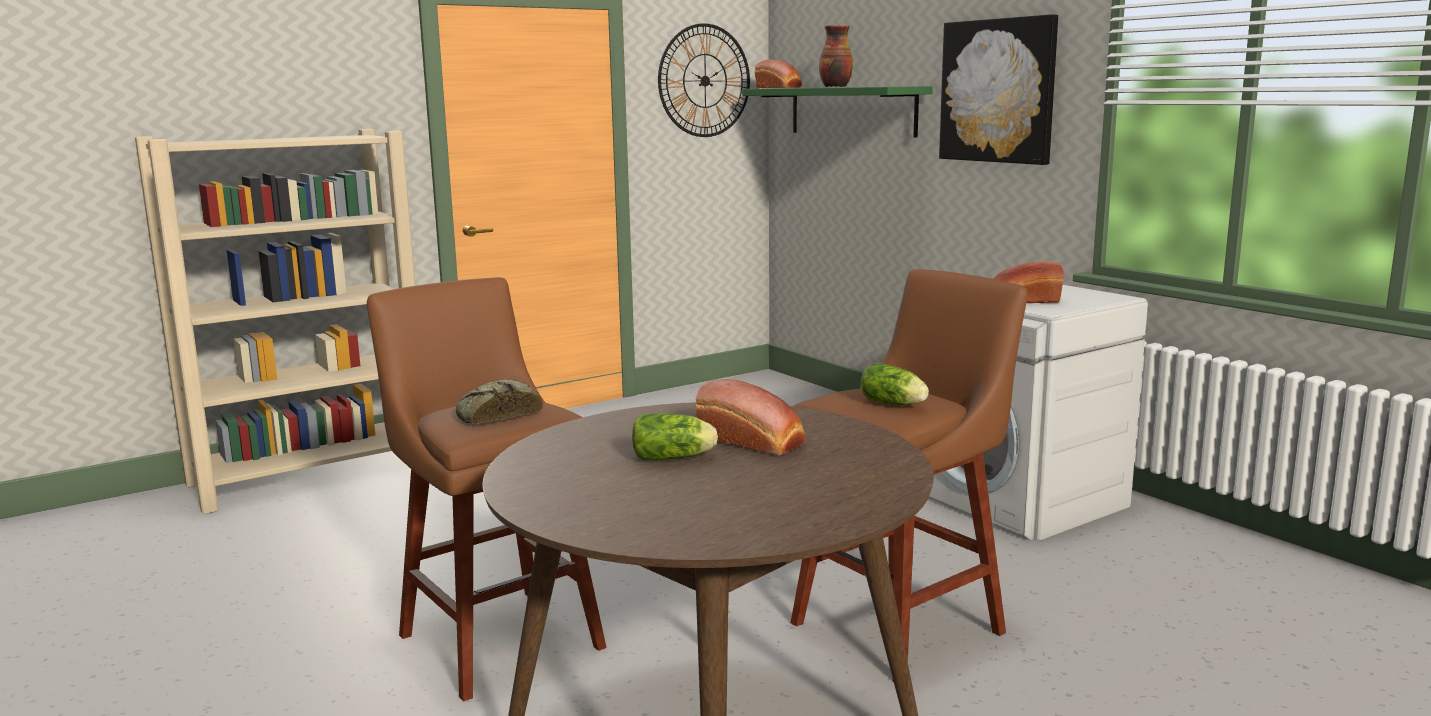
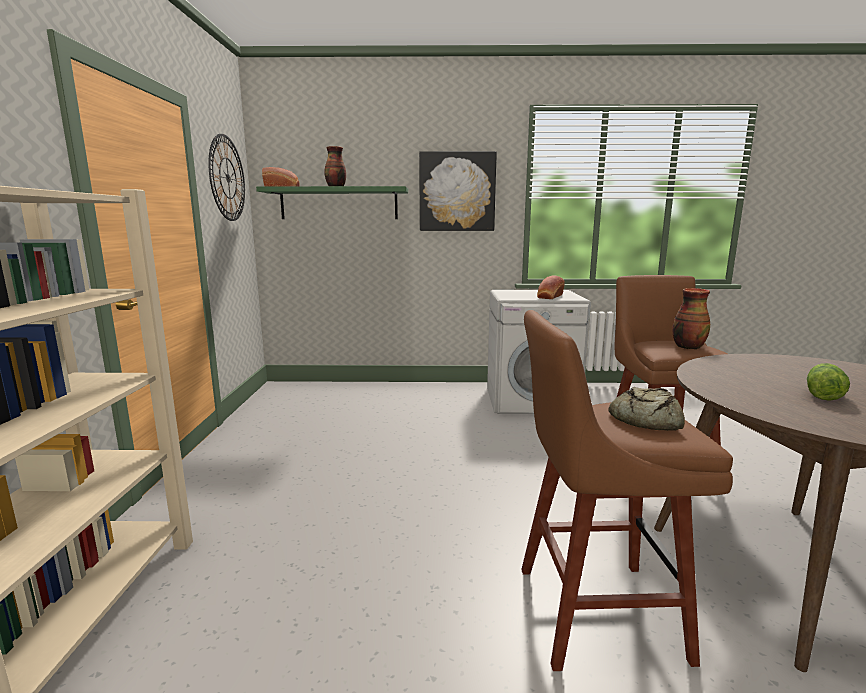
camera: 55 degrees left, 0 degrees up
(754, 442) = (785, 375): bread -> none
(895, 404) = (687, 347): lettuce -> vase

